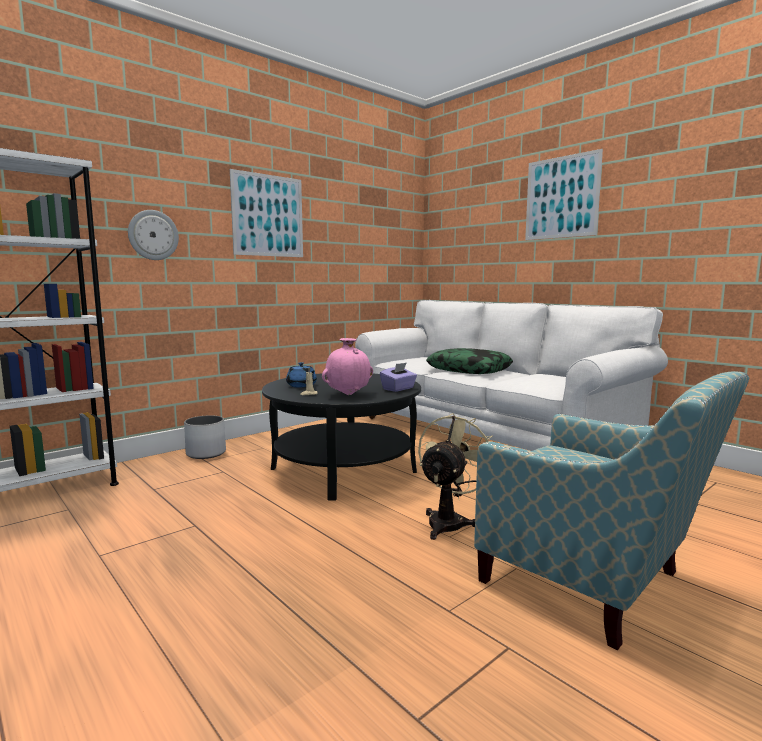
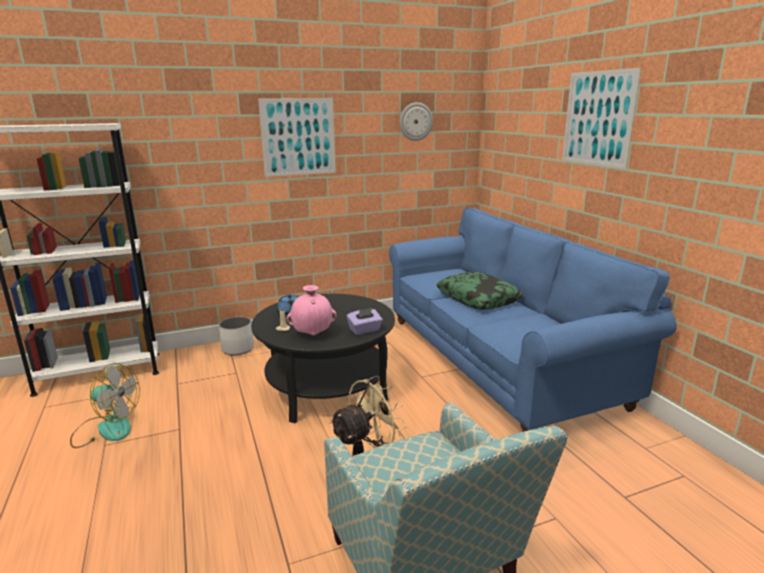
camera: 20 degrees right, 10 degrees up
(88, 540) = (106, 428): none -> fan
(153, 235) = (190, 167): wall clock -> wall clock (415, 121)
(488, 433) = (496, 360): white sofa -> blue sofa

